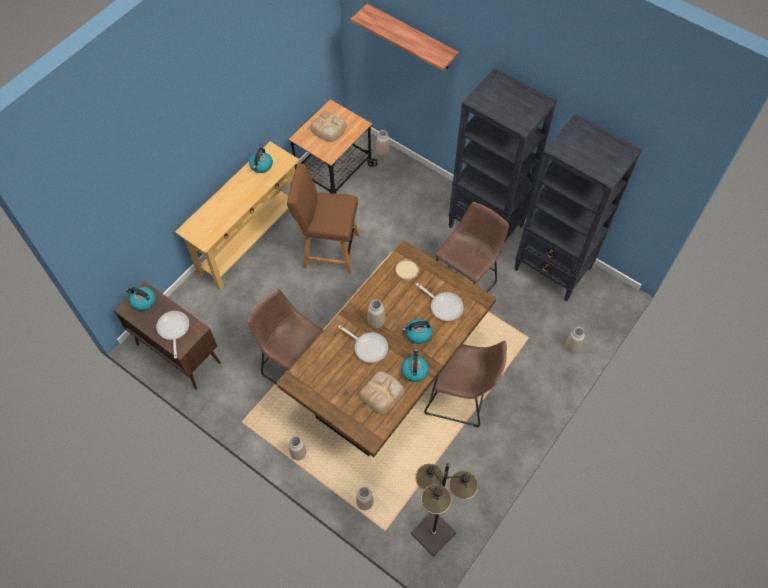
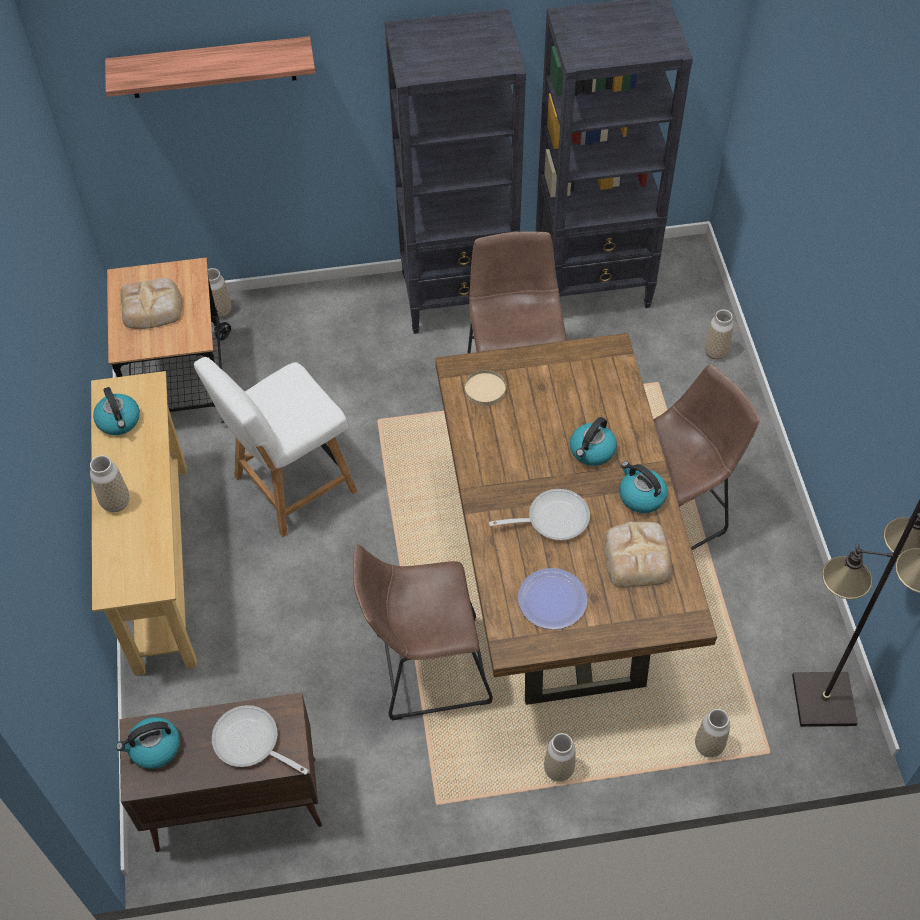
camera: 45 degrees left, 5 degrees down
(328, 250) = (290, 487): brown chair -> white chair
(329, 378) = (552, 599): none -> plate
(376, 322) = (525, 482): vase -> vase (116, 502)
(444, 306) = (581, 392): frying pan -> none

